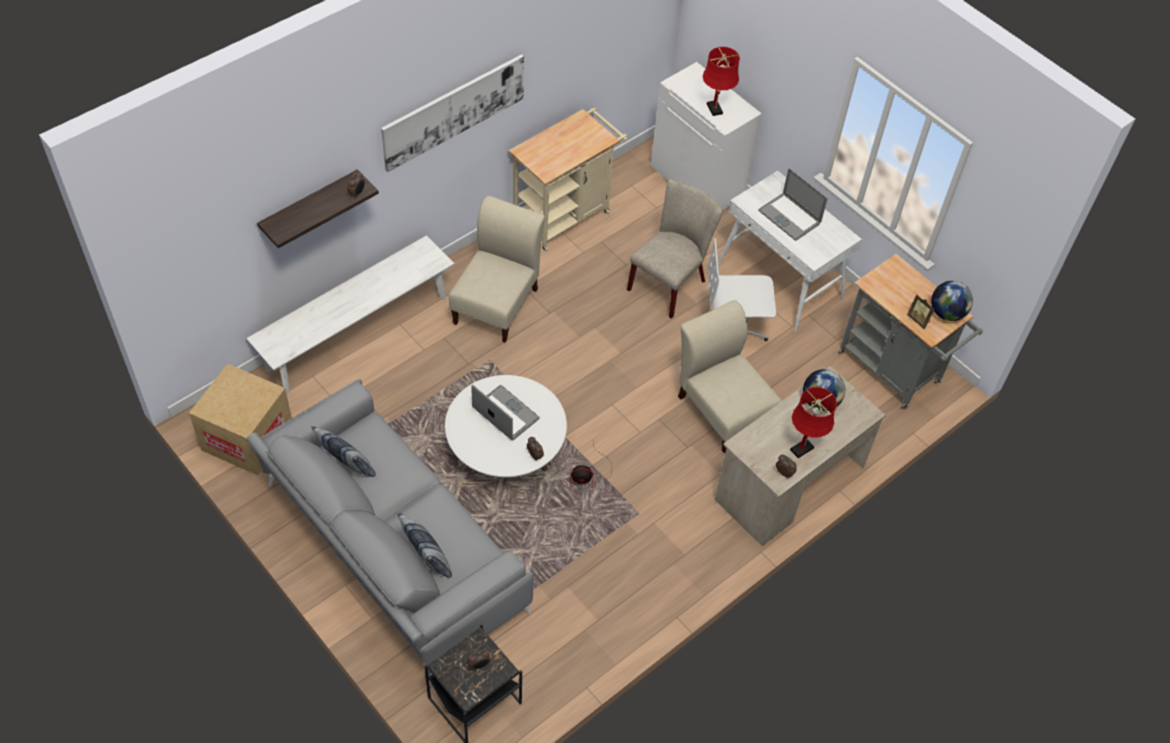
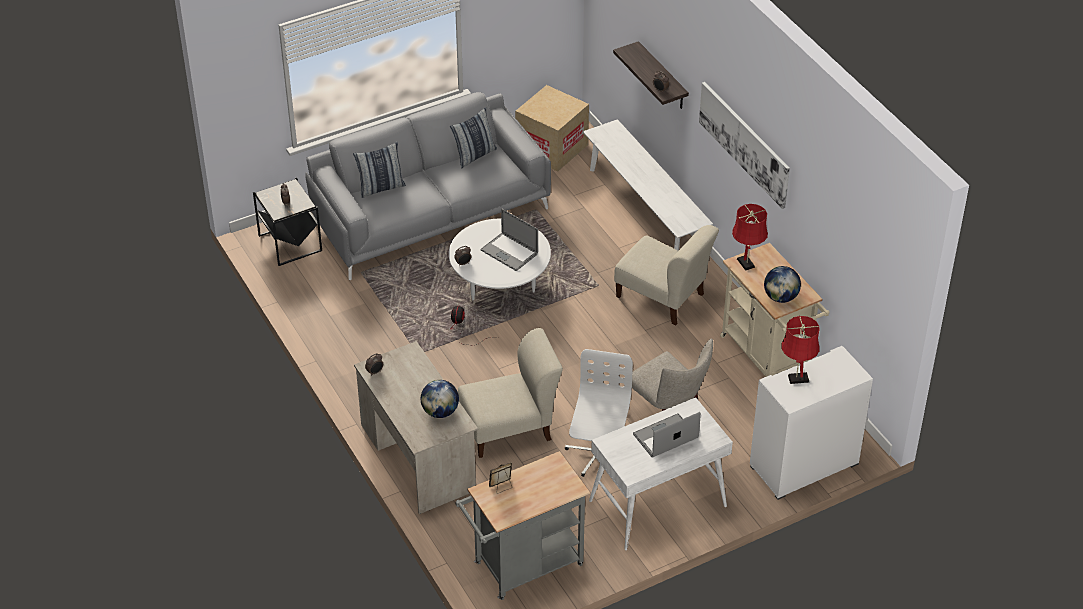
camera: 105 degrees right, 10 degrees down
(505, 413) = (509, 252): laptop -> laptop turned 75 degrees clockwise
(804, 447) = (396, 390): red table lamp -> red table lamp (746, 264)
(946, 313) = (505, 511): globe -> globe (780, 297)

